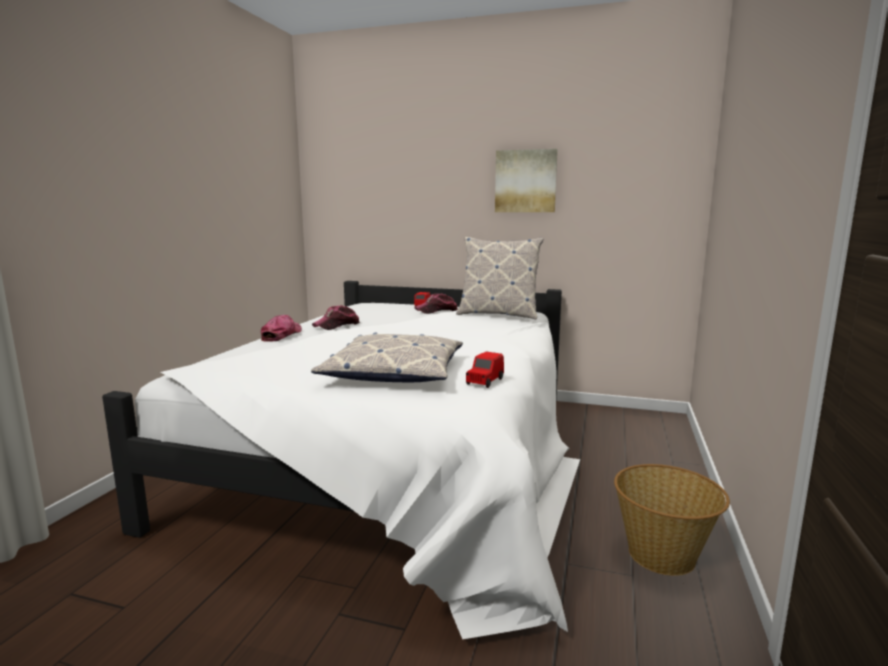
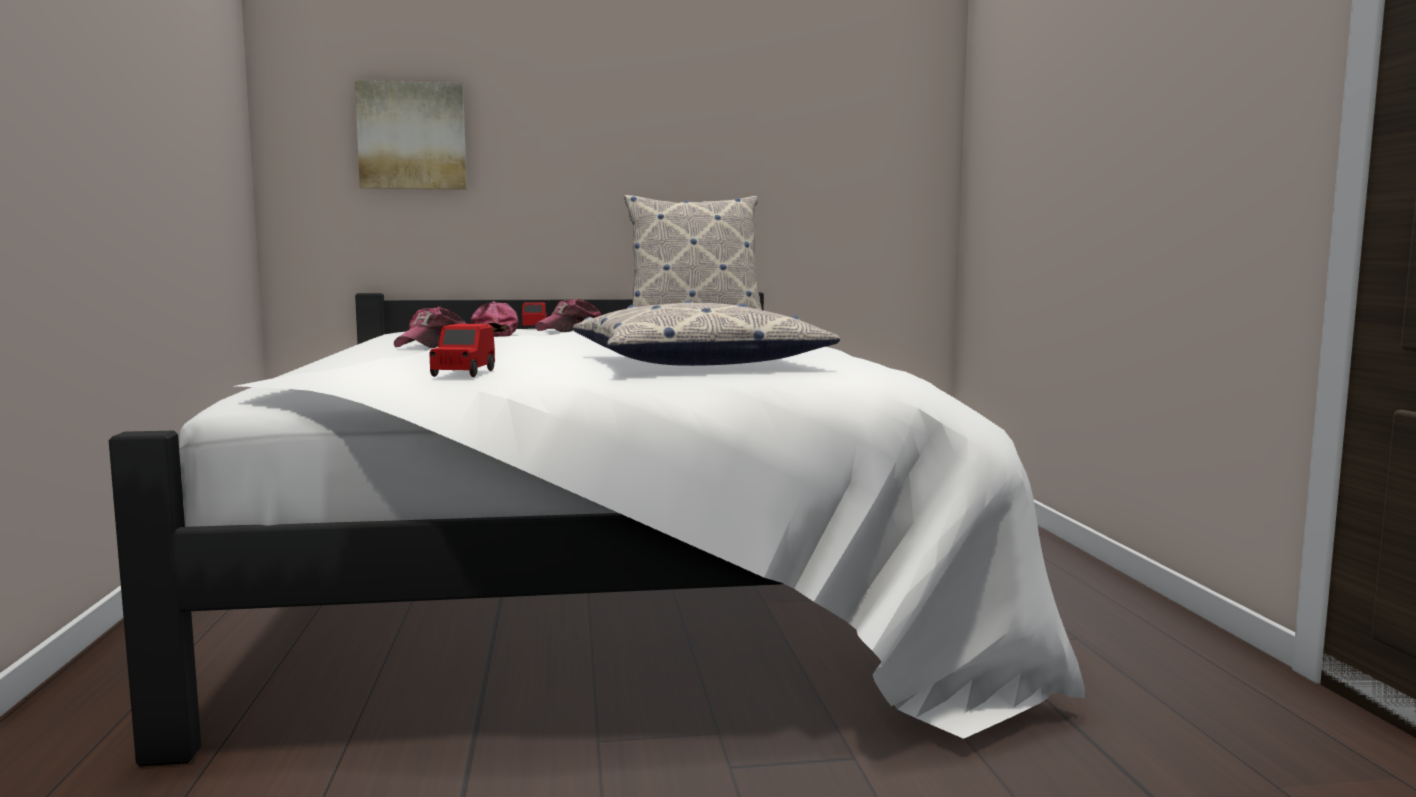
camera: 25 degrees left, 5 degrees down
(281, 335) = (353, 355): cap -> cap (494, 334)
(484, 381) = (855, 361): red toy car -> red toy car (463, 373)
(525, 181) = (695, 114): picture -> picture (412, 136)
(663, 555) = (1088, 613): basket -> none

